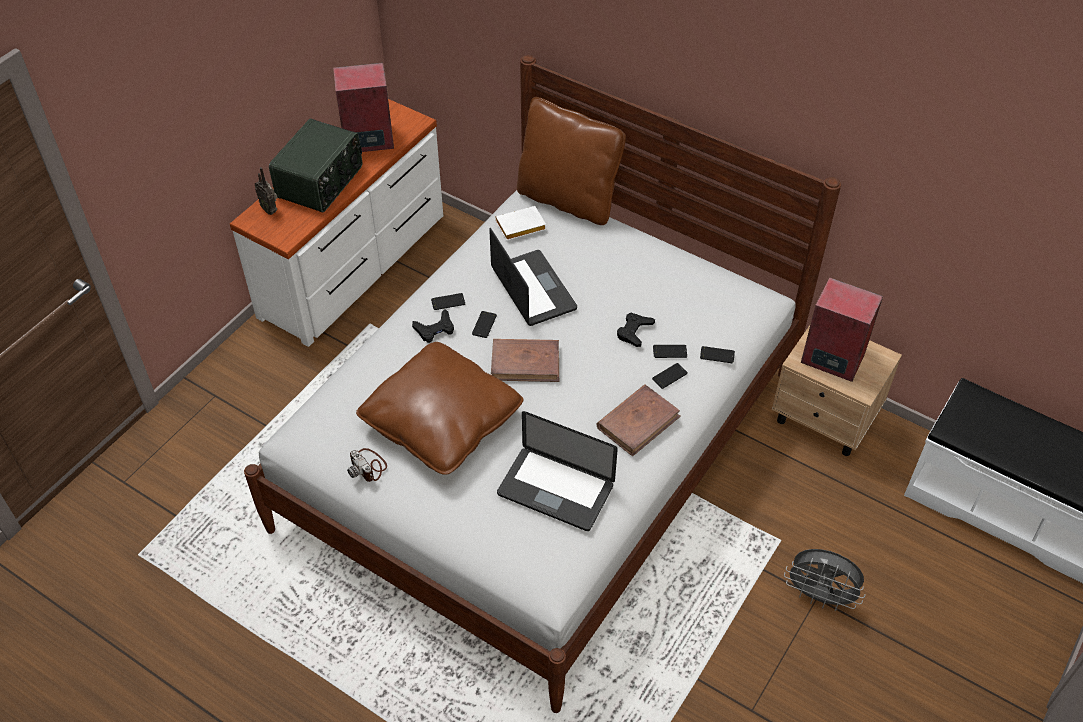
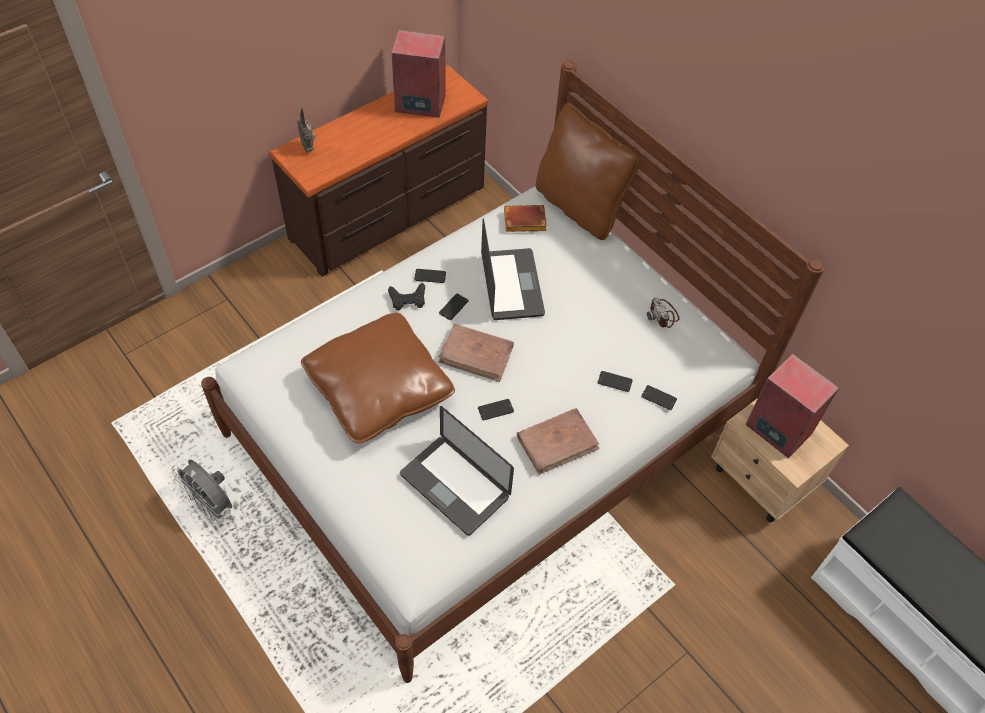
camera: 15 degrees right, 5 degrees up
(321, 182) = (363, 133): radio -> none
(355, 266) = (389, 213): white dresser -> brown dresser
(368, 466) = (297, 412): camera -> camera (663, 315)
(520, 228) = (523, 222): white book -> brown book
(634, 332) = (589, 352): black game controller -> none
(669, 376) = (605, 406): phone -> phone (495, 410)
(820, 596) = (691, 651): grey fan -> grey fan (212, 505)

